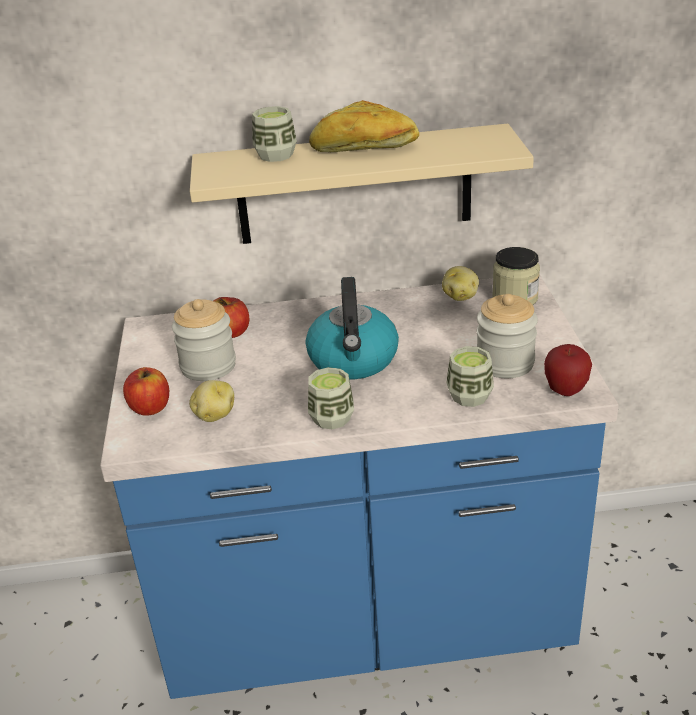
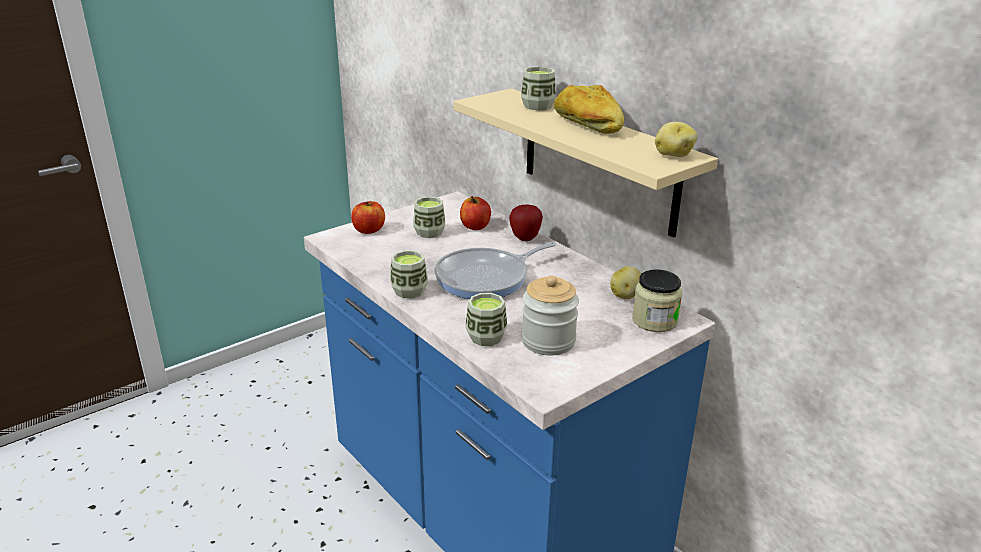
camera: 55 degrees right, 5 degrees down
(208, 366) = (429, 232): jar -> cup
(214, 415) = (378, 252): potato -> potato (672, 155)
(354, 360) = (487, 278): kettle -> frying pan
(565, 391) = (535, 380): apple -> apple (525, 238)

